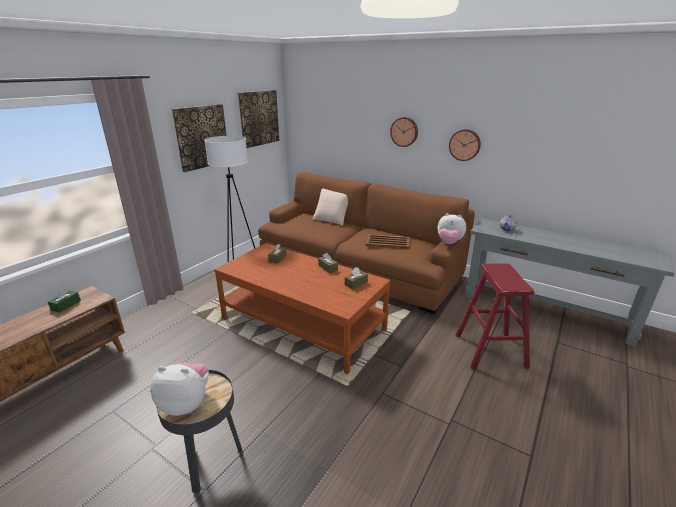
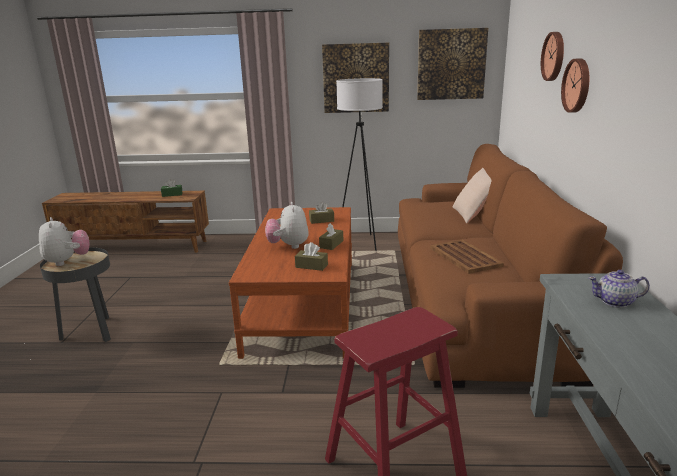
camera: 60 degrees right, 5 degrees down
(449, 243) = (515, 287): plush toy -> plush toy (288, 246)
(465, 145) = (632, 112): wall clock -> wall clock (554, 56)

